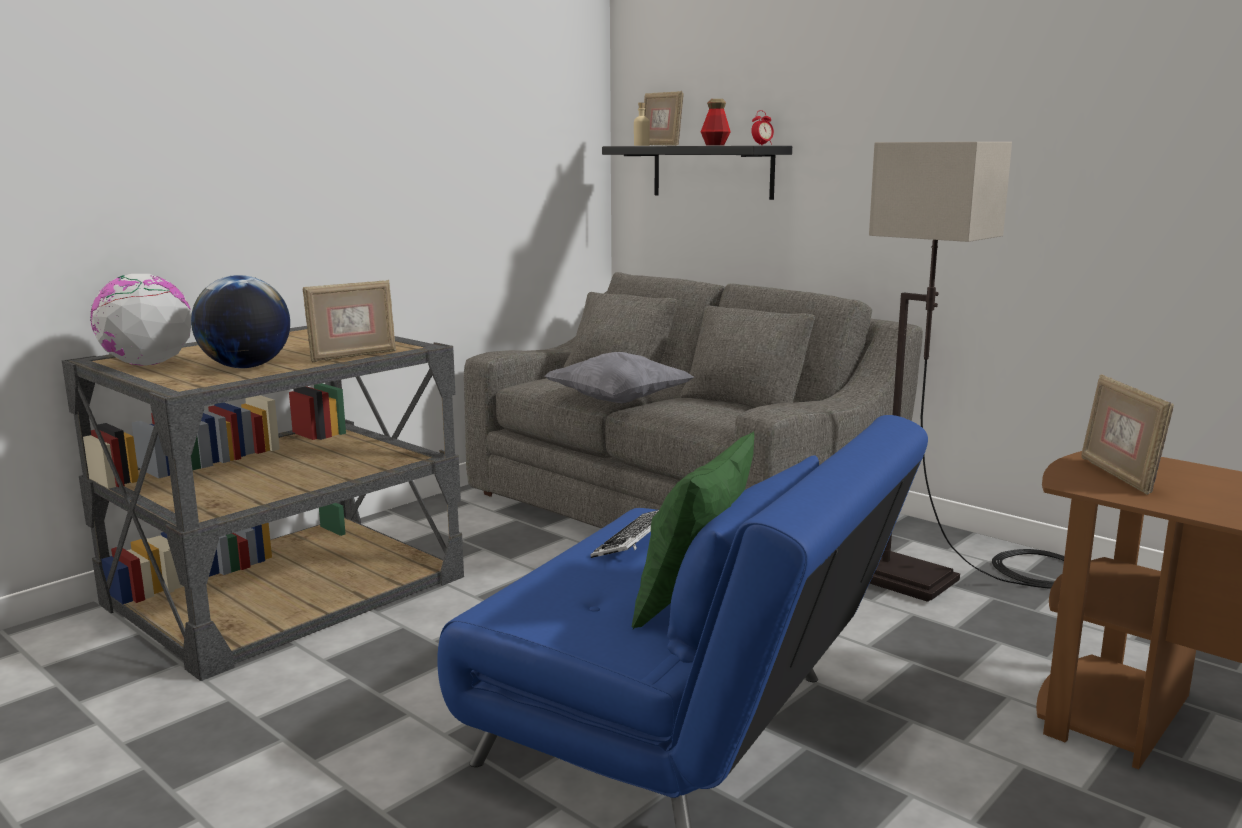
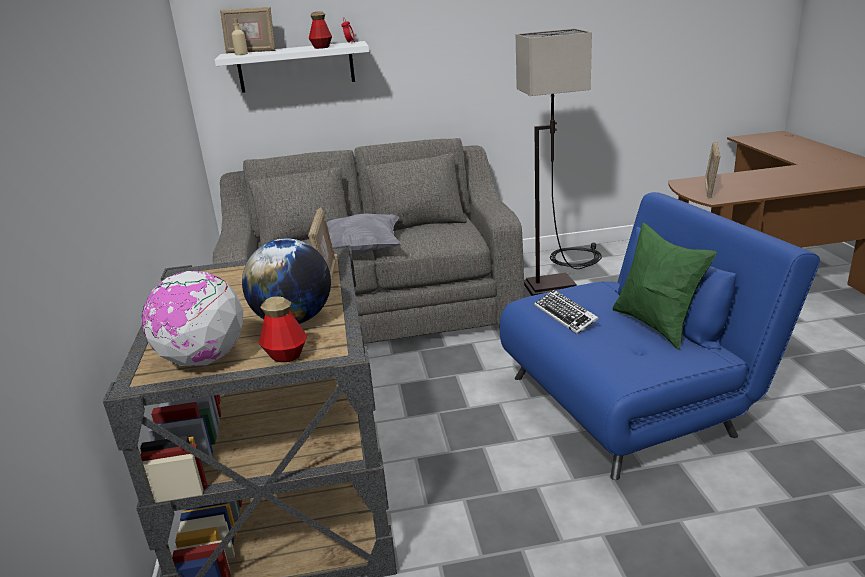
camera: 50 degrees left, 10 degrees up
(166, 378) = (286, 355): none -> bottle
(712, 171) = (296, 67): black shelf -> white shelf
(1118, 475) = (710, 190): picture frame -> picture frame turned 75 degrees clockwise

